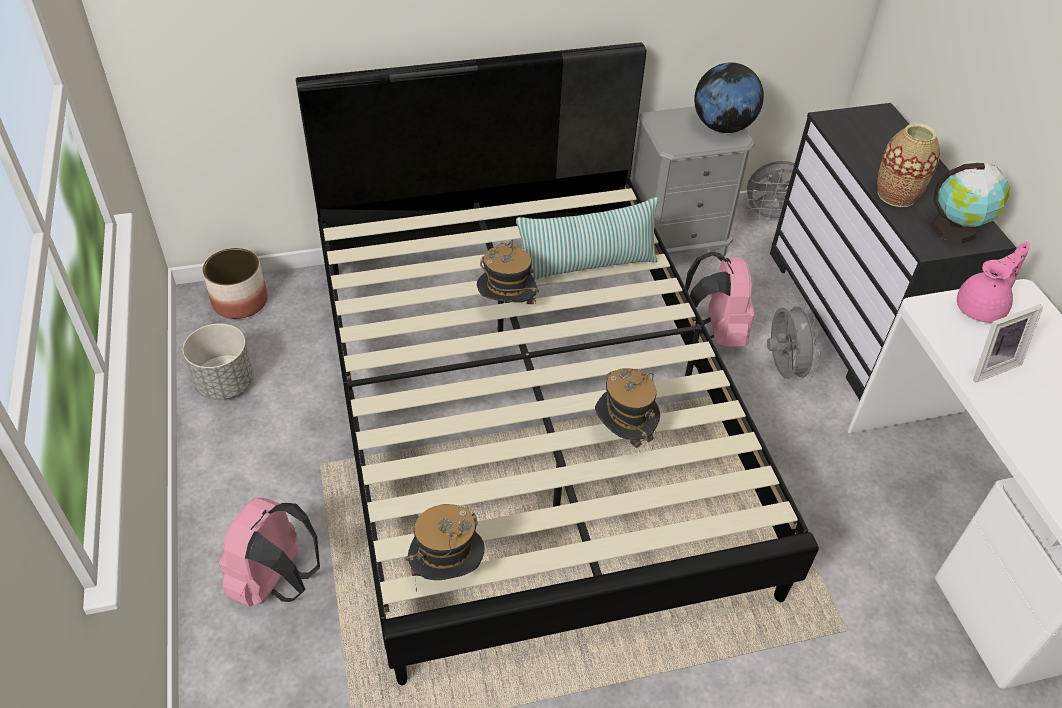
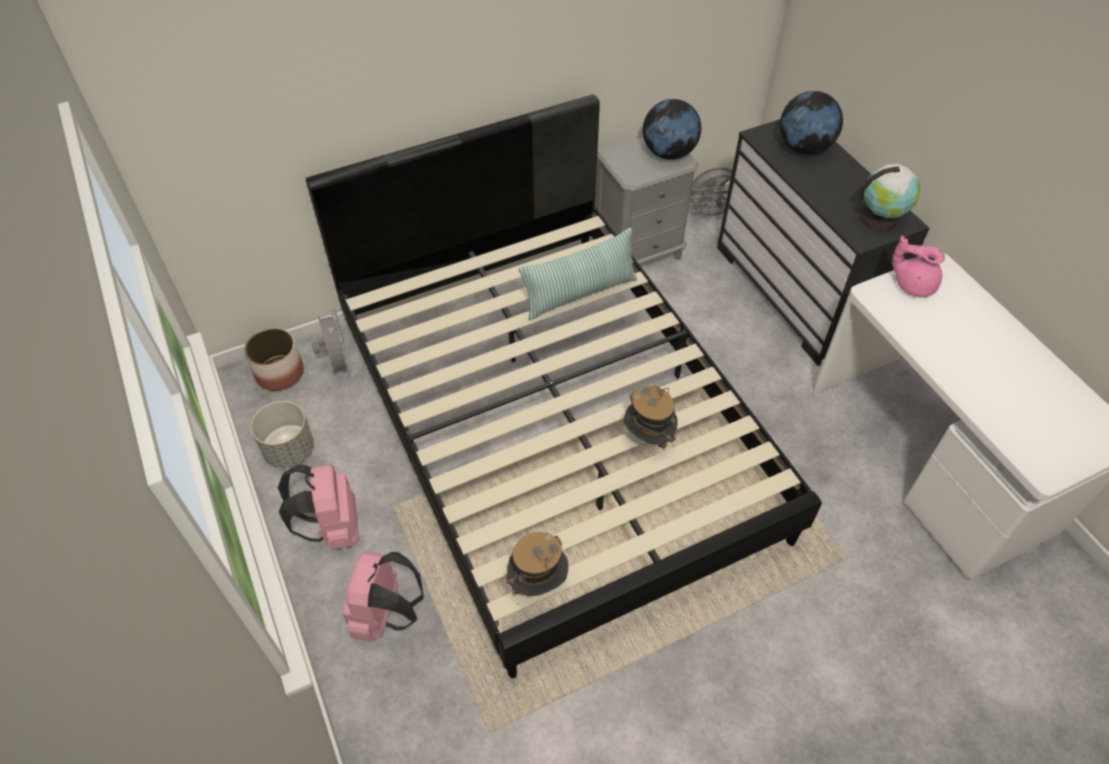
camera: 10 degrees left, 5 degrees up
(506, 307) = (523, 344): hat -> none
(715, 333) = (689, 327): pink backpack -> pink backpack (332, 527)
(782, 369) = (749, 349): grey fan -> grey fan (339, 364)
(881, 140) = (804, 147): none -> globe
(896, 195) = (827, 197): vase -> none
(982, 308) = (912, 284): pink teapot -> pink teapot turned 105 degrees counterclockwise
(989, 365) = (928, 332): picture frame -> none

